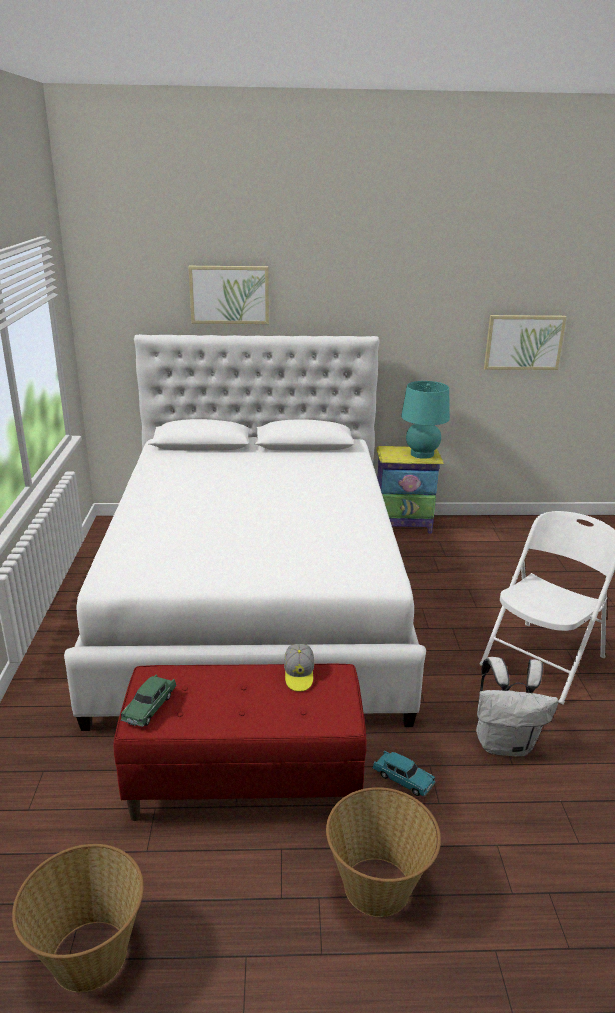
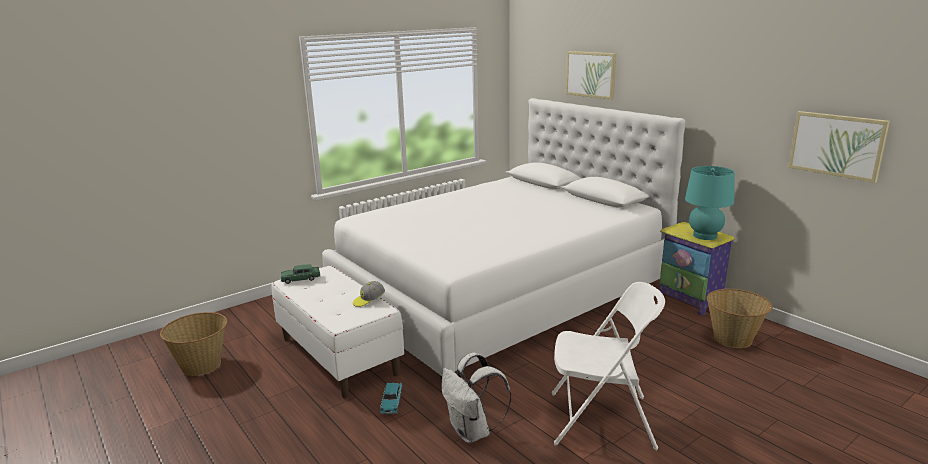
camera: 55 degrees right, 5 degrees down
(245, 781) = (339, 356): red bench -> white bench
(378, 886) = (297, 425): basket -> basket (733, 339)

